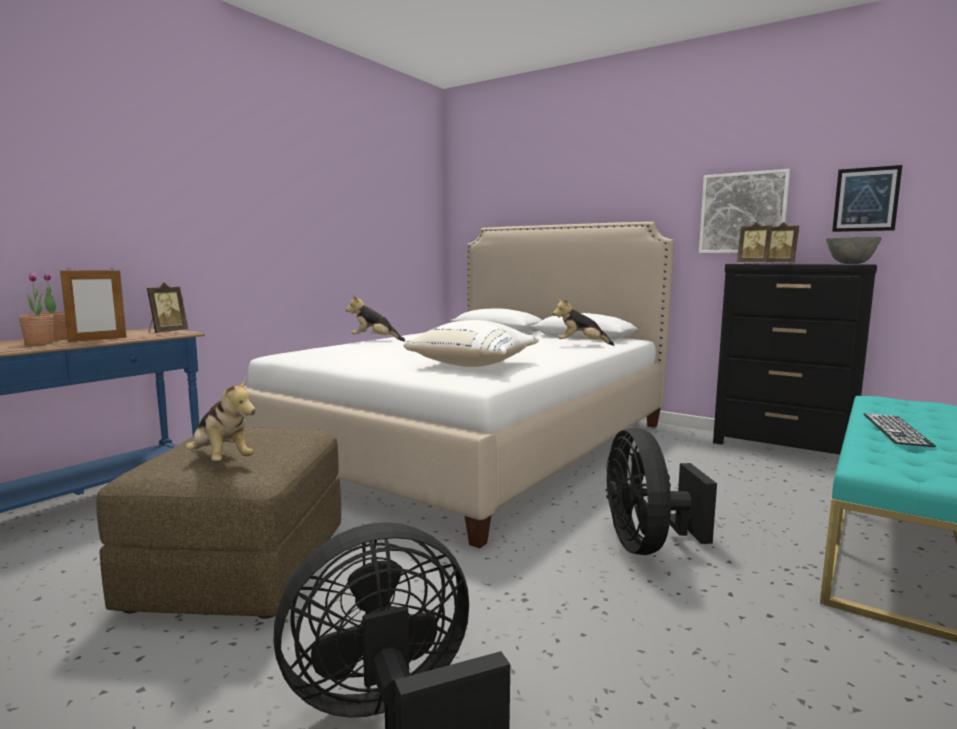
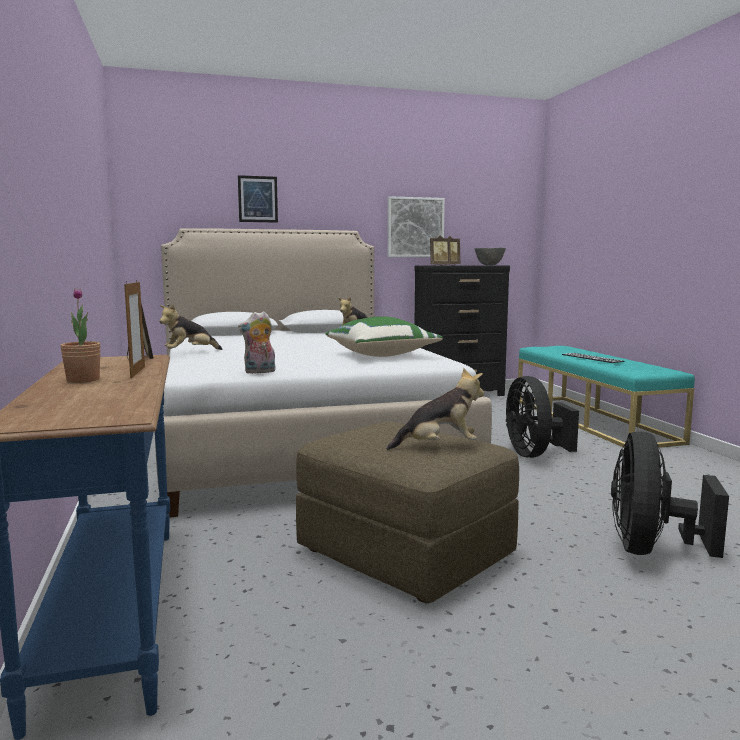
camera: 50 degrees left, 0 degrees up
(39, 343) = (116, 384): potted plant -> none
(312, 361) = (259, 372): none -> plush toy
(475, 365) = (381, 355): white pillow -> green pillow
(647, 545) = (534, 454): black fan -> black fan turned 45 degrees clockwise
(866, 199) = (485, 223): picture -> picture (258, 199)

